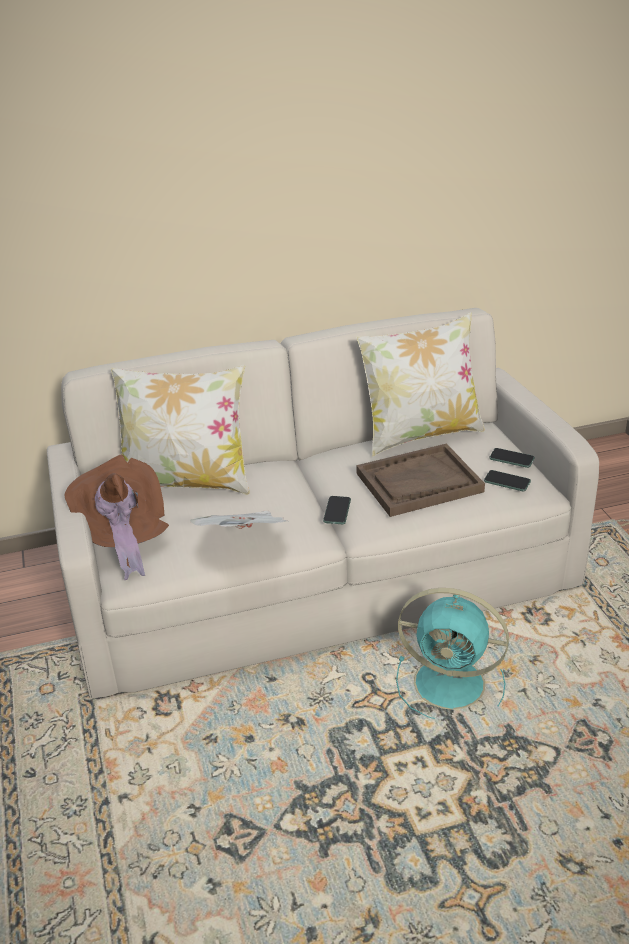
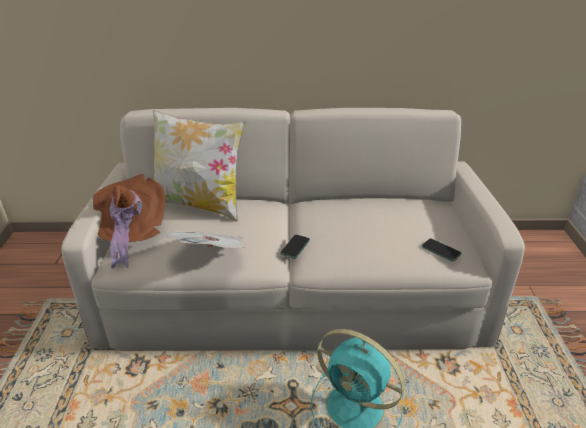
camera: 15 degrees right, 0 degrees up
(419, 483) = (368, 237): brown tray -> none
(420, 434) = (386, 200): pillow -> none
(511, 458) = (452, 232): phone -> none

